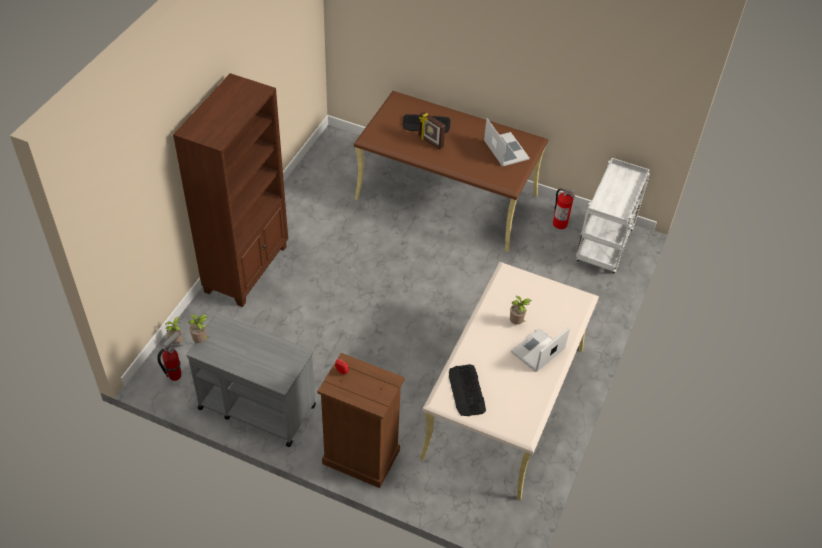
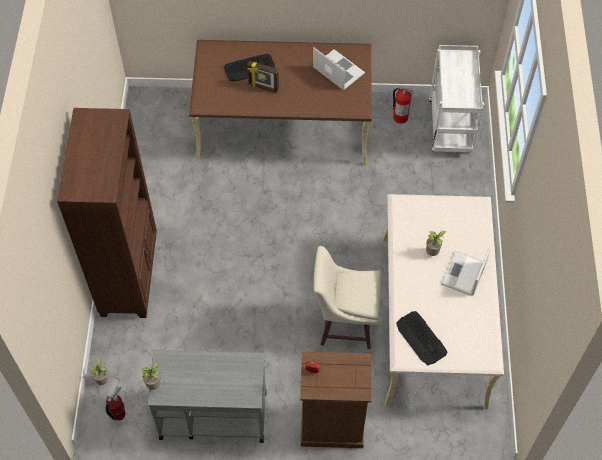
camera: 20 degrees left, 10 degrees up
(418, 375) = (344, 324): none -> beige stool

